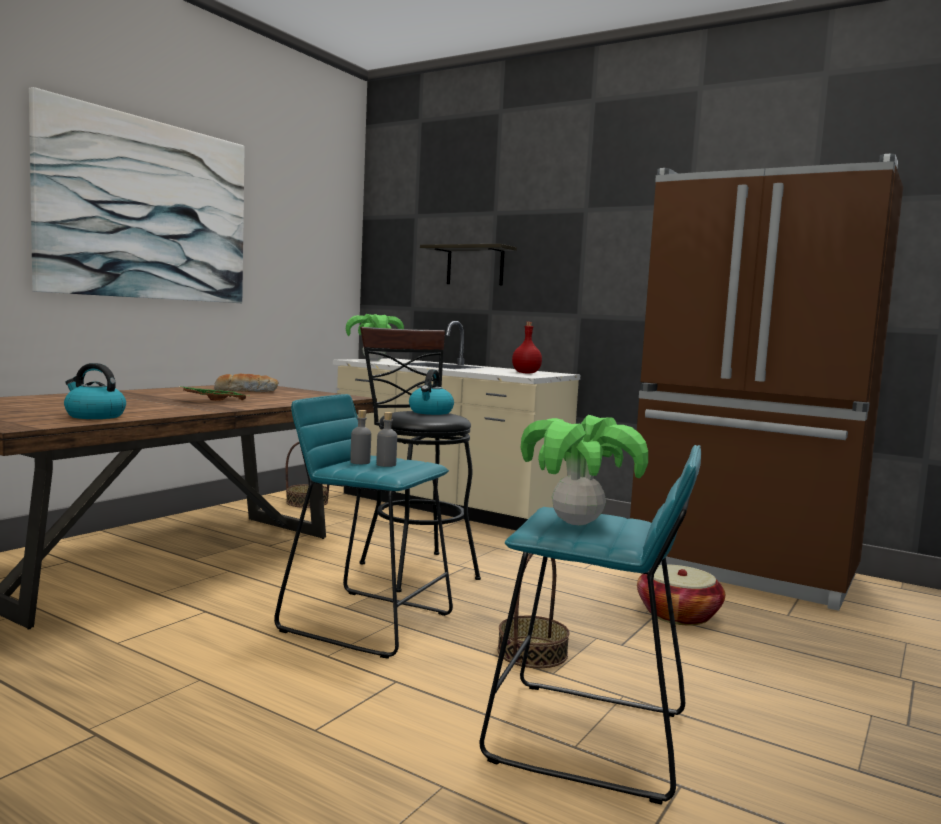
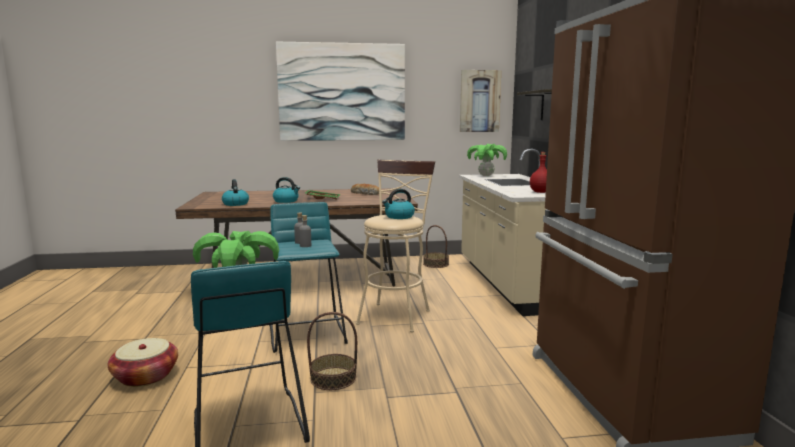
camera: 50 degrees right, 5 degrees up
(170, 406) = (286, 201): none -> kettle
(328, 252) = (479, 101): none -> picture
(413, 568) = (396, 314): black stool -> beige stool
(678, 615) = (472, 399): basket -> basket (145, 376)

